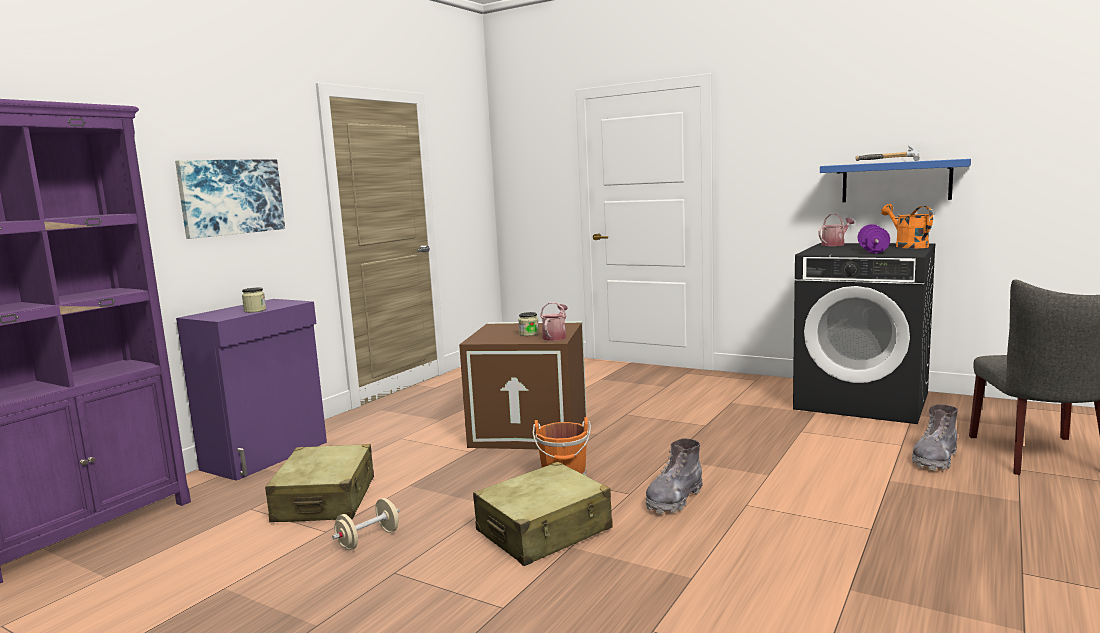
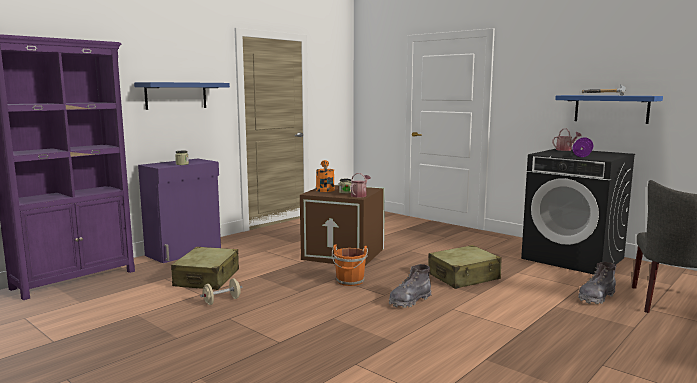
camera: 10 degrees right, 0 degrees up
(231, 197) = (176, 95): picture -> blue shelf
(544, 531) = (322, 308): beige suitcase -> beige suitcase (464, 277)
(907, 246) = (611, 154): orange watering can -> orange watering can (324, 189)

